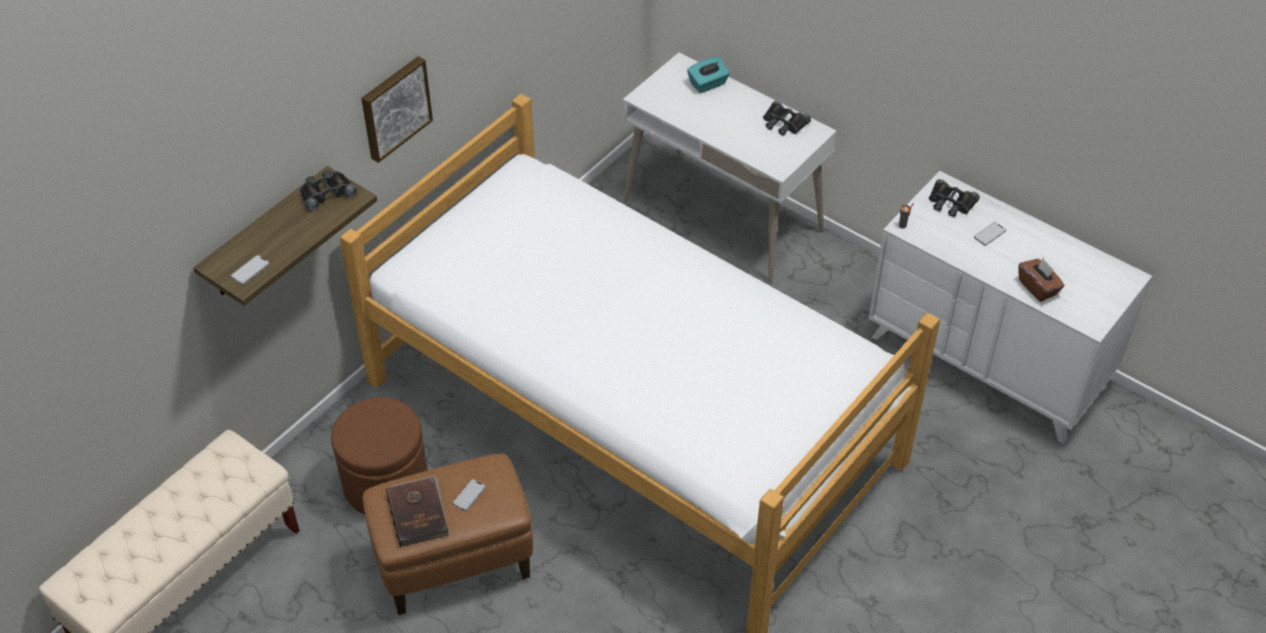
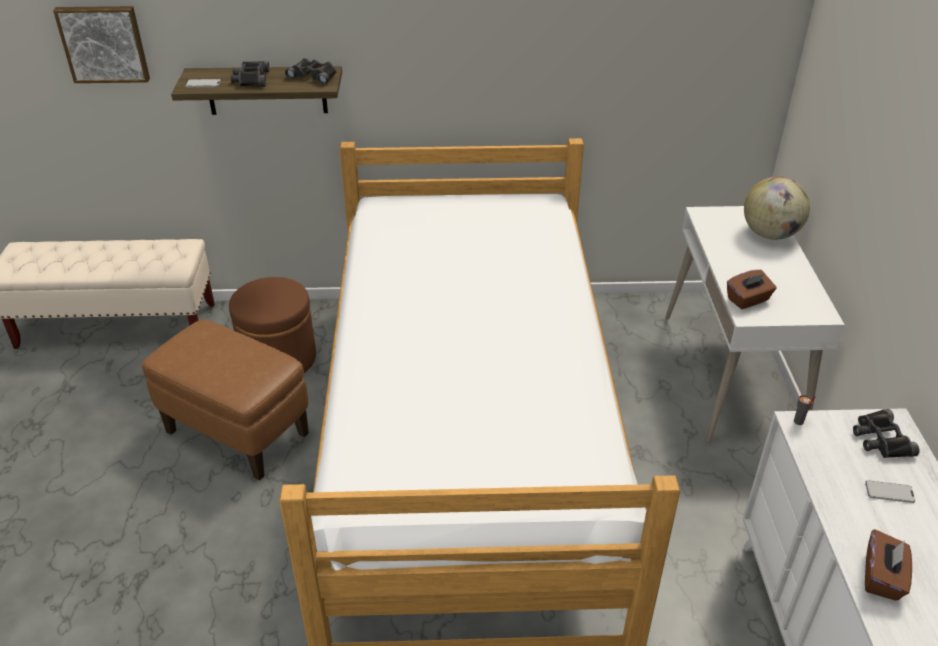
camera: 50 degrees right, 10 degrees down
(394, 107) = (428, 57): picture -> picture (104, 43)
(418, 512) = (198, 351): brown book -> none
(469, 495) = (237, 366): phone -> none
(708, 84) = (770, 234): turquoise tissue box -> globe
(763, 154) = (748, 300): none -> brown tissue box
(783, 123) = (799, 292): black binoculars -> black binoculars (251, 79)

